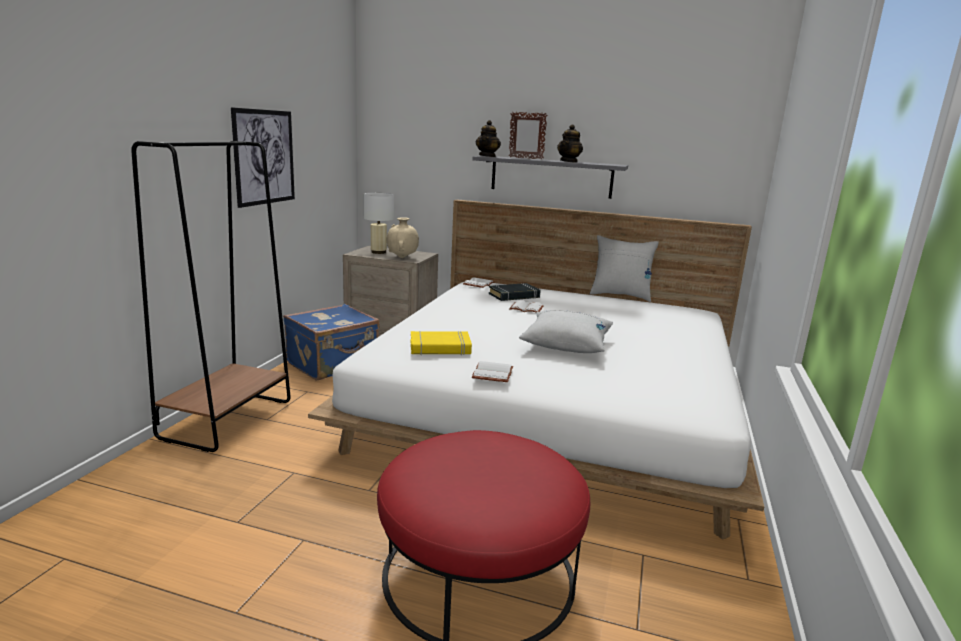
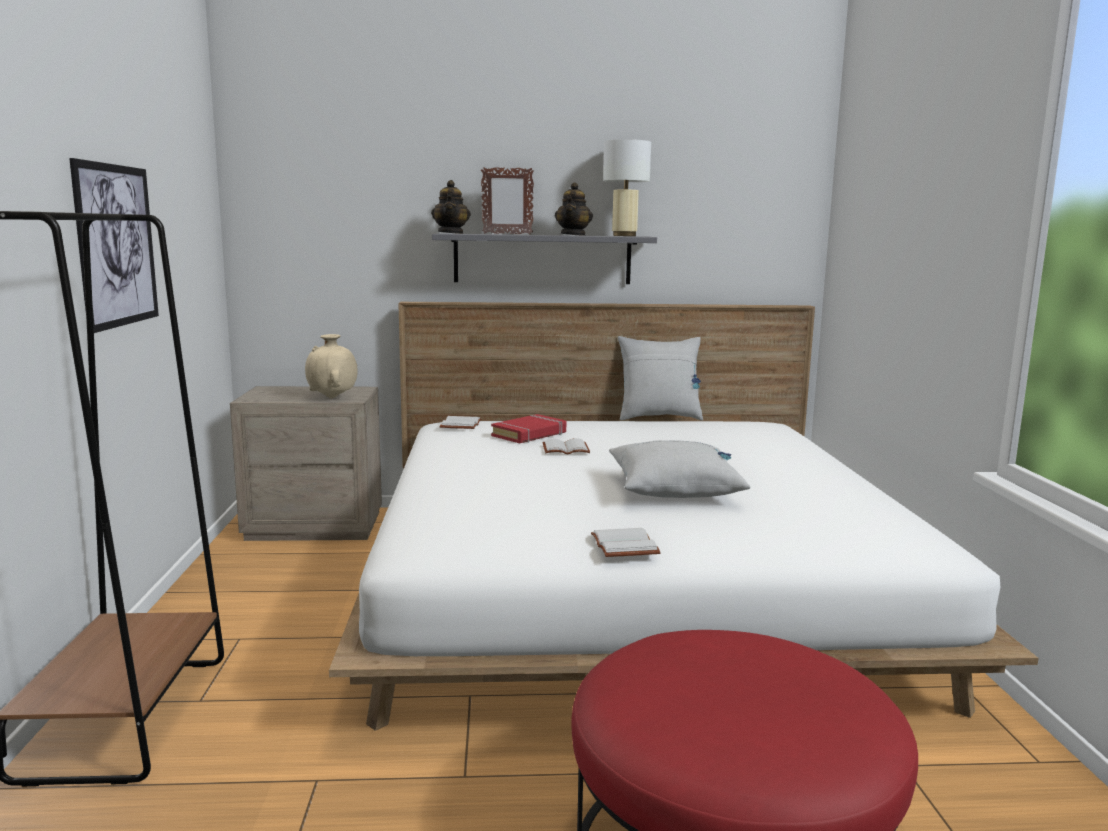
camera: 20 degrees left, 5 degrees down
(334, 364) = (253, 586): blue suitcase -> none
(378, 252) = (284, 394): white table lamp -> white table lamp (623, 236)
(440, 348) = (511, 522): yellow book -> none
(514, 296) = (529, 434): black book -> red book

